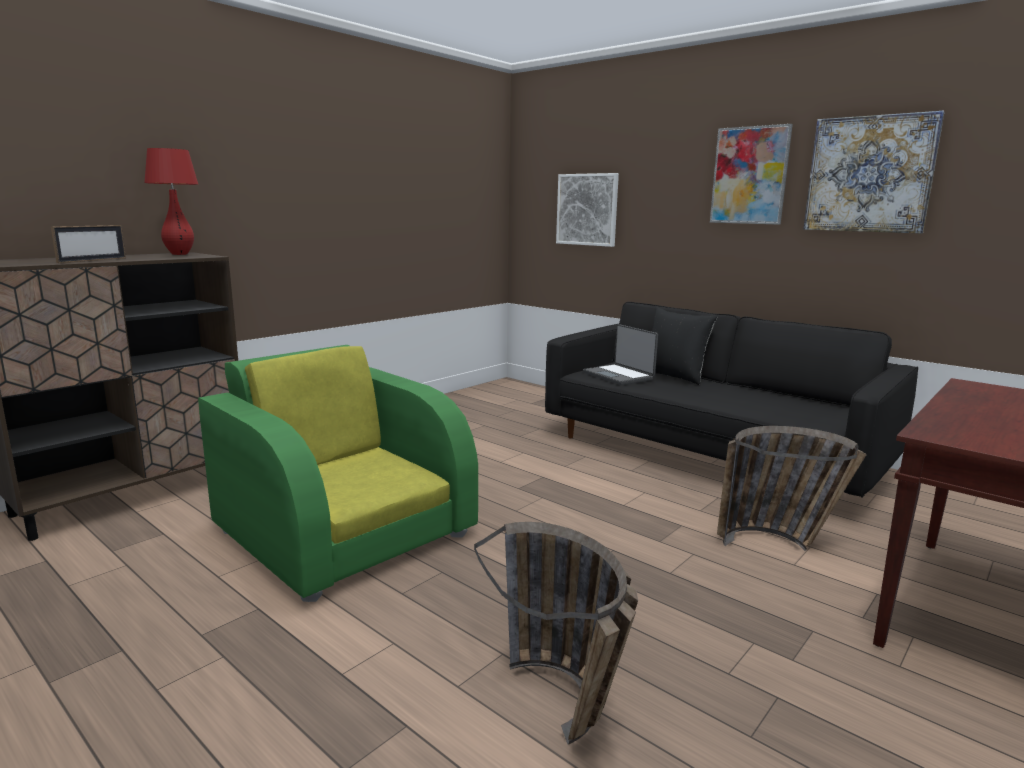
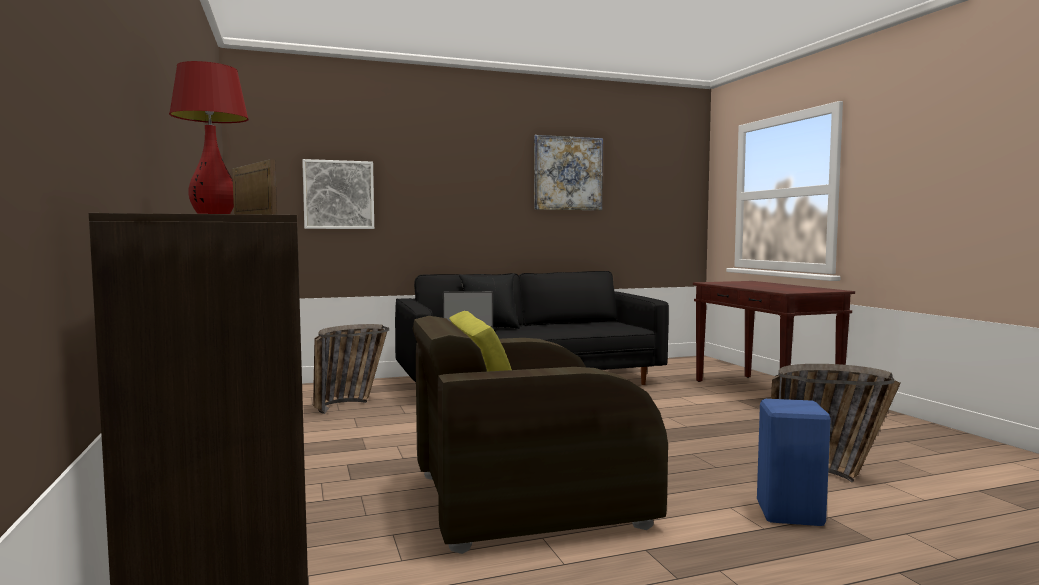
camera: 60 degrees left, 10 degrees down
(344, 532) = (525, 500): green armchair -> brown armchair
(394, 692) = (792, 515): none -> blue stool
(749, 175) = (491, 170): picture -> none
(779, 543) = (670, 400): basket -> basket (349, 404)

